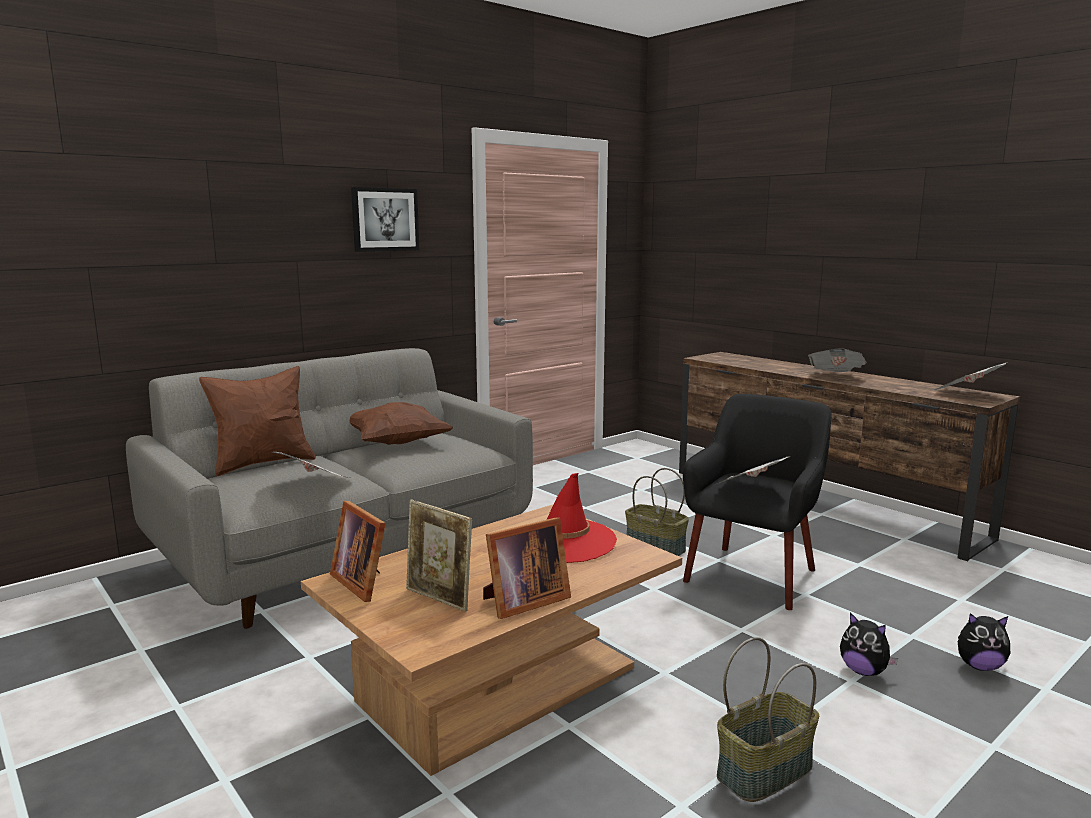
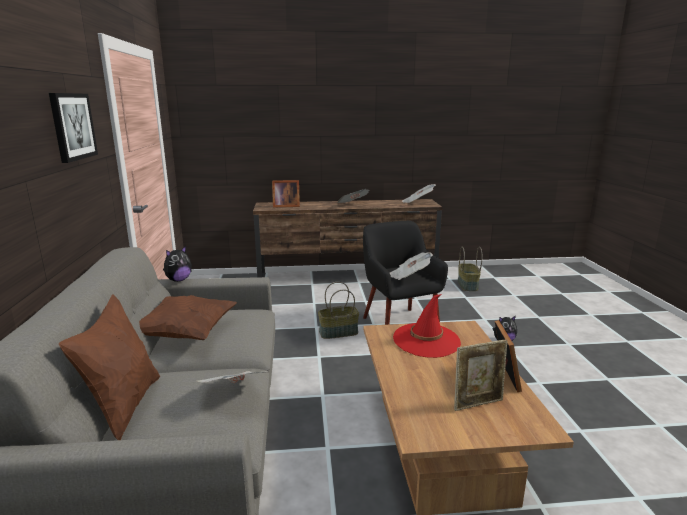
camera: 55 degrees left, 5 degrees up
(363, 582) = (428, 425): picture frame -> picture frame (285, 206)
(764, 770) = (562, 397): basket -> basket (467, 285)
(979, 666) = (515, 319): plush toy -> plush toy (178, 280)

